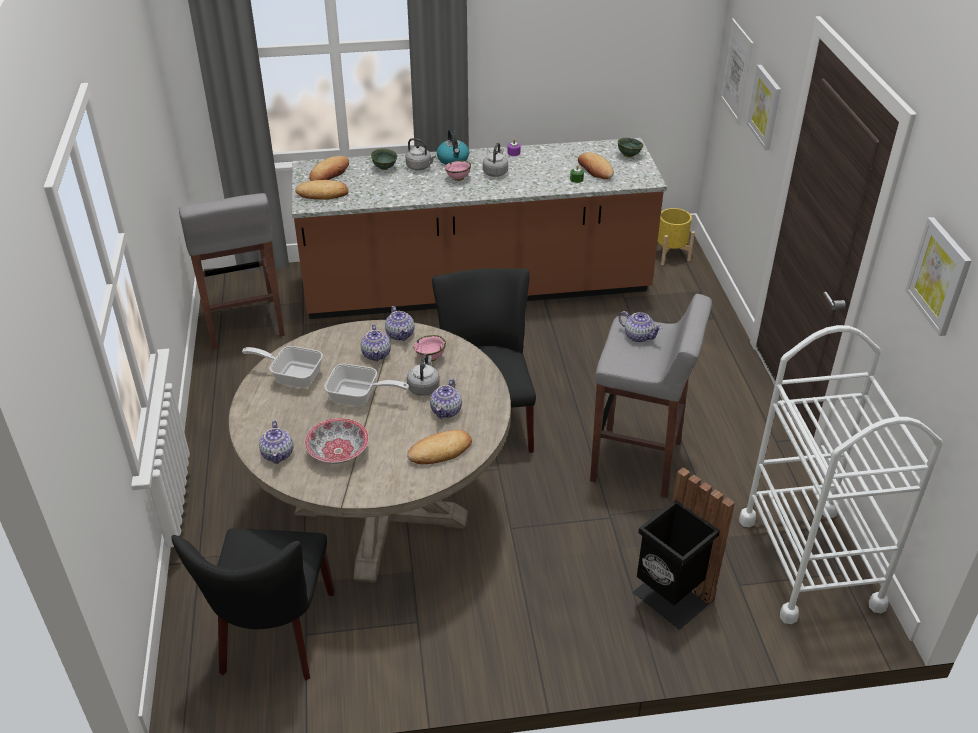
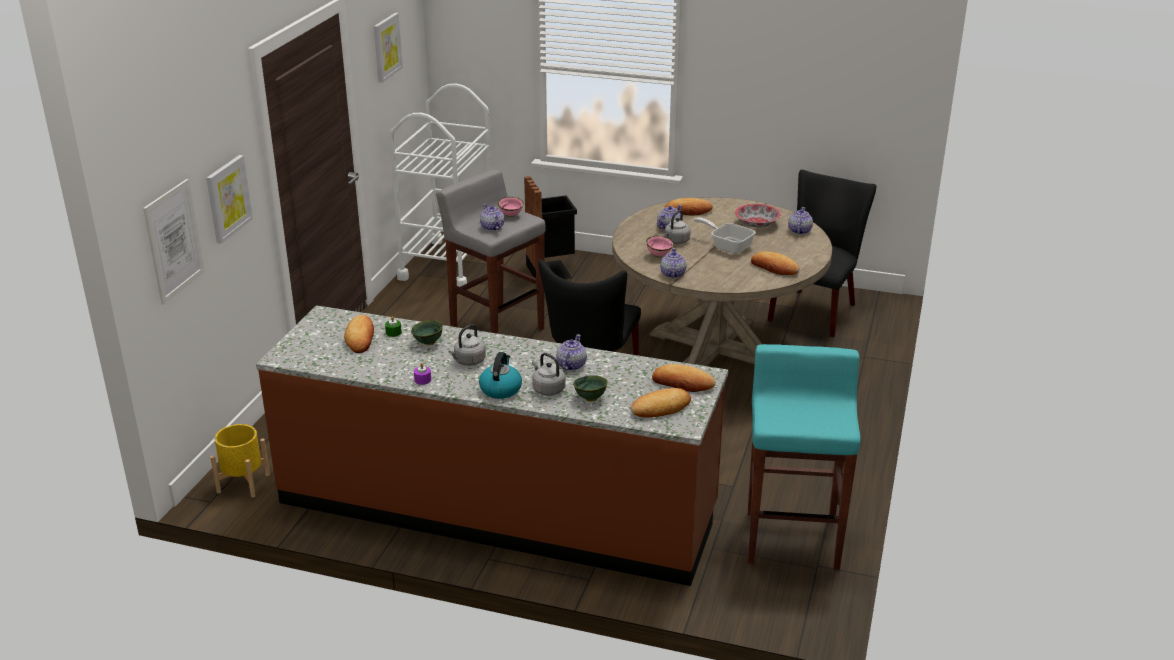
camera: 155 degrees left, 10 degrees down
(243, 325) = (792, 539): grey stool -> turquoise stool
(292, 375) = (774, 268): frying pan -> bread
(376, 354) = (700, 266): teapot -> teapot (571, 365)
(458, 179) = (517, 364): pink bowl -> pink bowl (511, 215)
(628, 155) = (303, 345): green bowl -> green bowl (428, 343)

